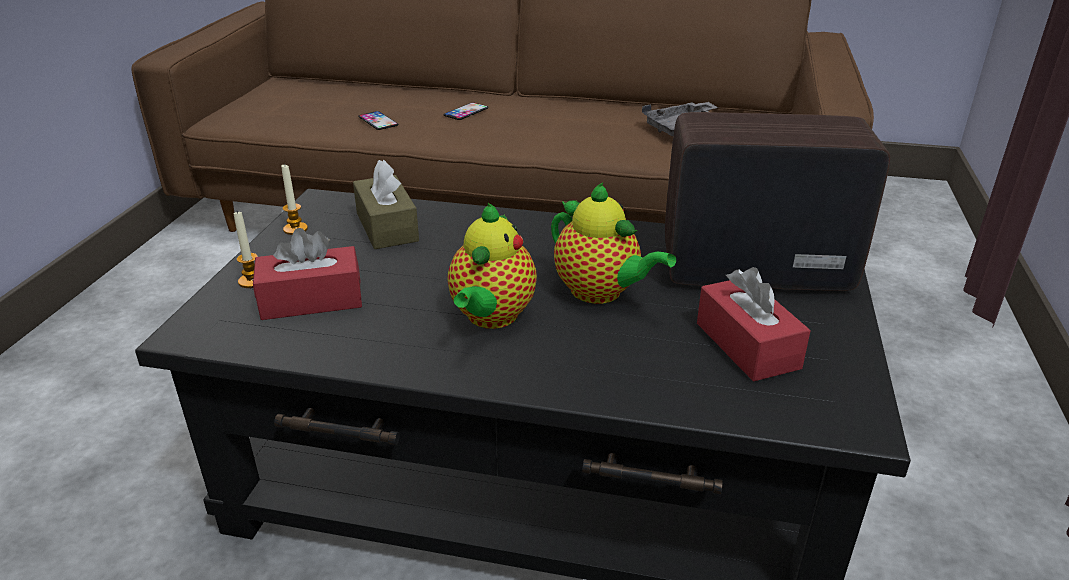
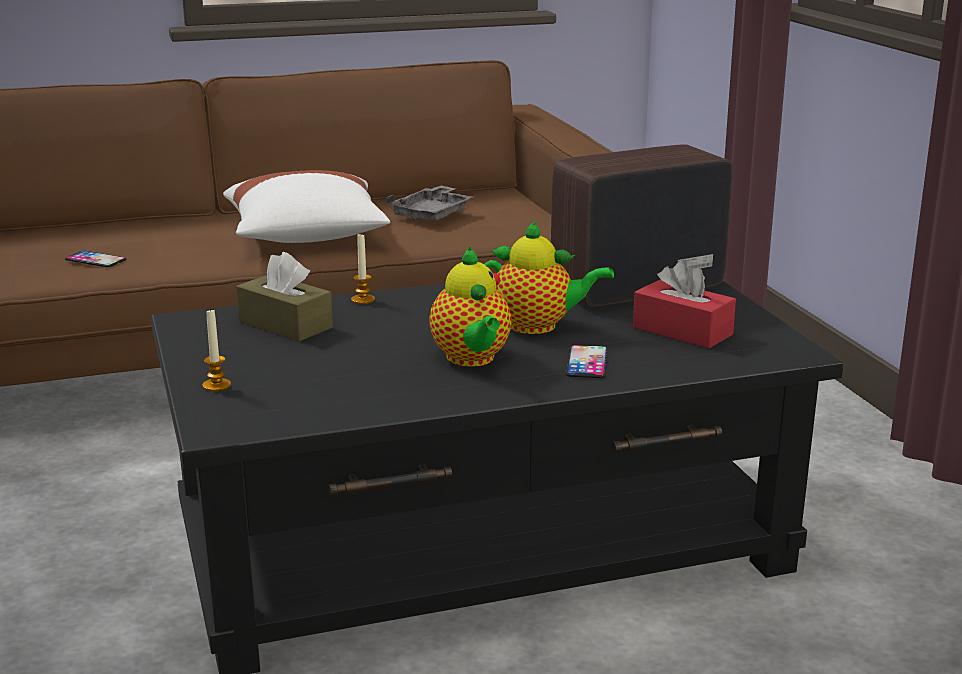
camera: 30 degrees left, 10 degrees down
(295, 229) = (195, 344): candle -> candle (363, 300)
(311, 300) = (297, 384): red tissue box -> none
(466, 112) = (186, 236): phone -> phone (587, 362)
(554, 131) = (306, 237): none -> white pillow

